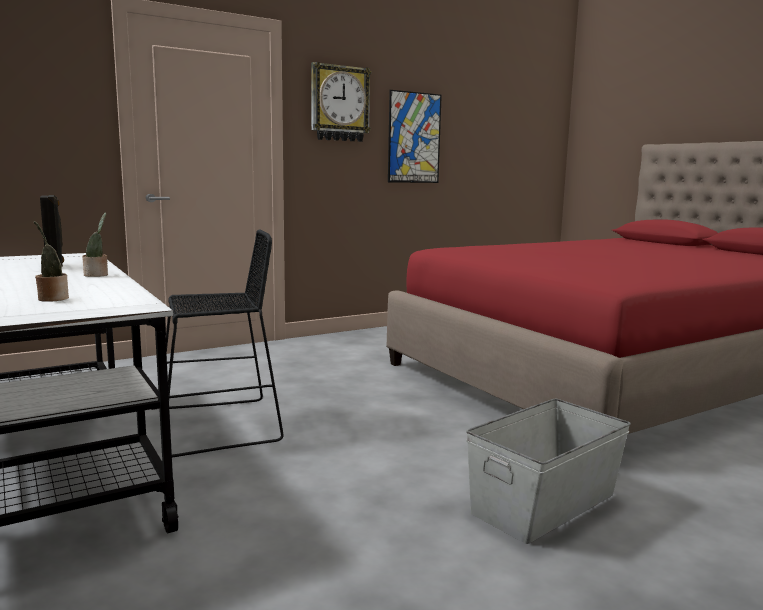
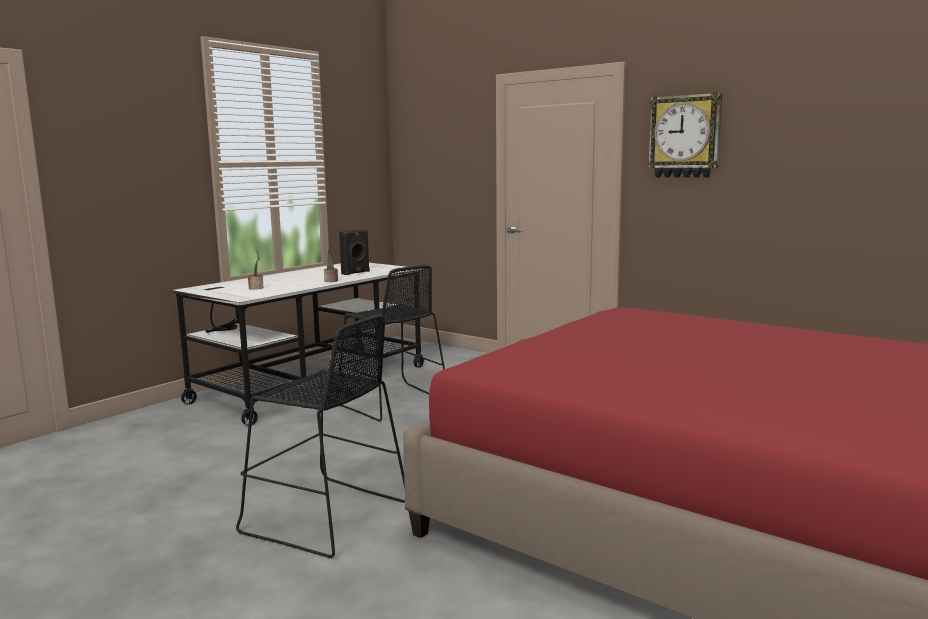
camera: 70 degrees right, 0 degrees up
(414, 138) = (790, 169): picture -> none
(545, 503) = (325, 516): grey storage box -> black stool

